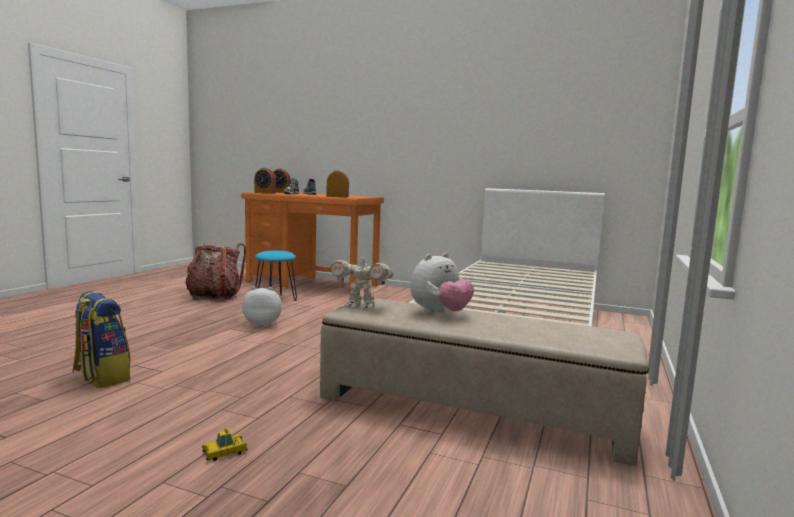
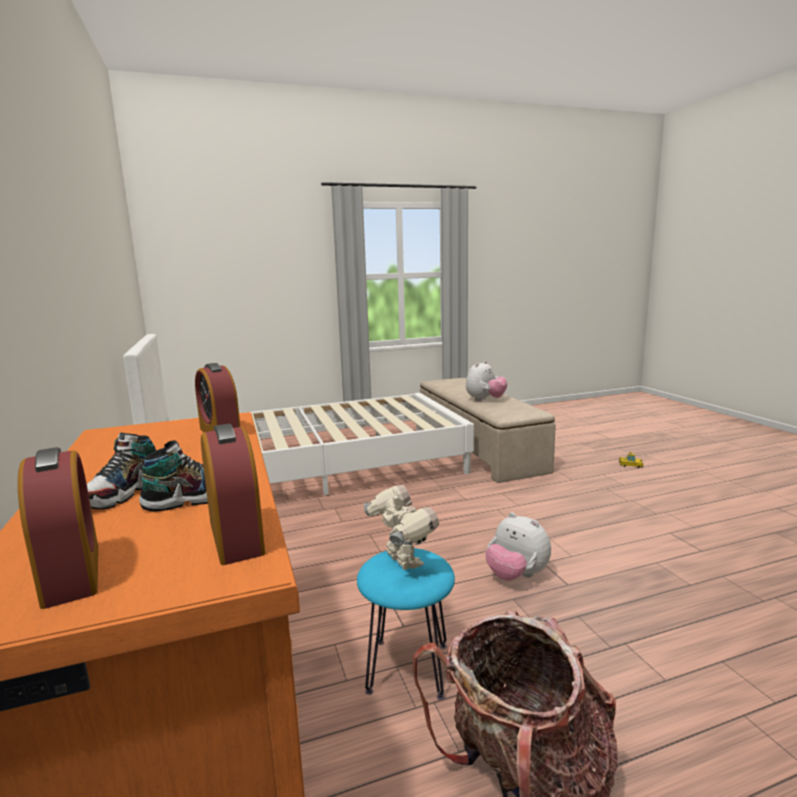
camera: 130 degrees left, 5 degrees up
(101, 377) = (732, 543): backpack -> none
(360, 306) = (522, 412): toy robot -> toy robot (401, 561)
(440, 313) = (485, 400): plush toy -> plush toy turned 120 degrees clockwise

